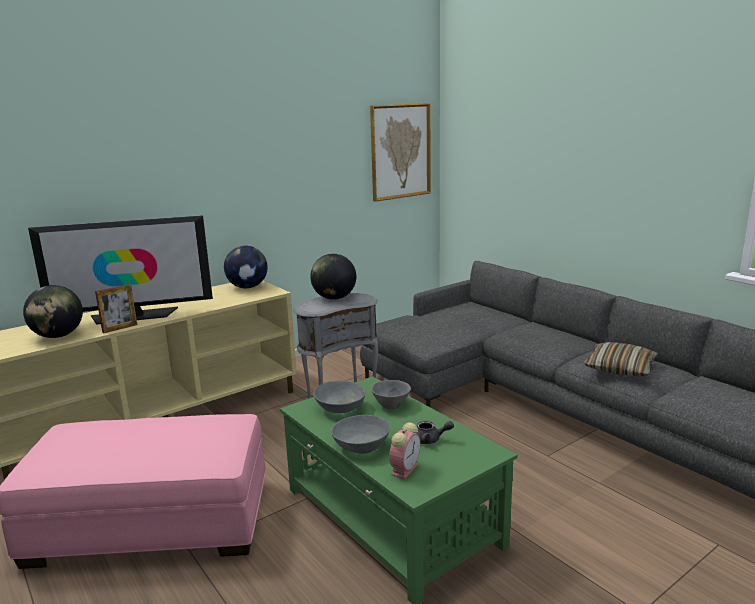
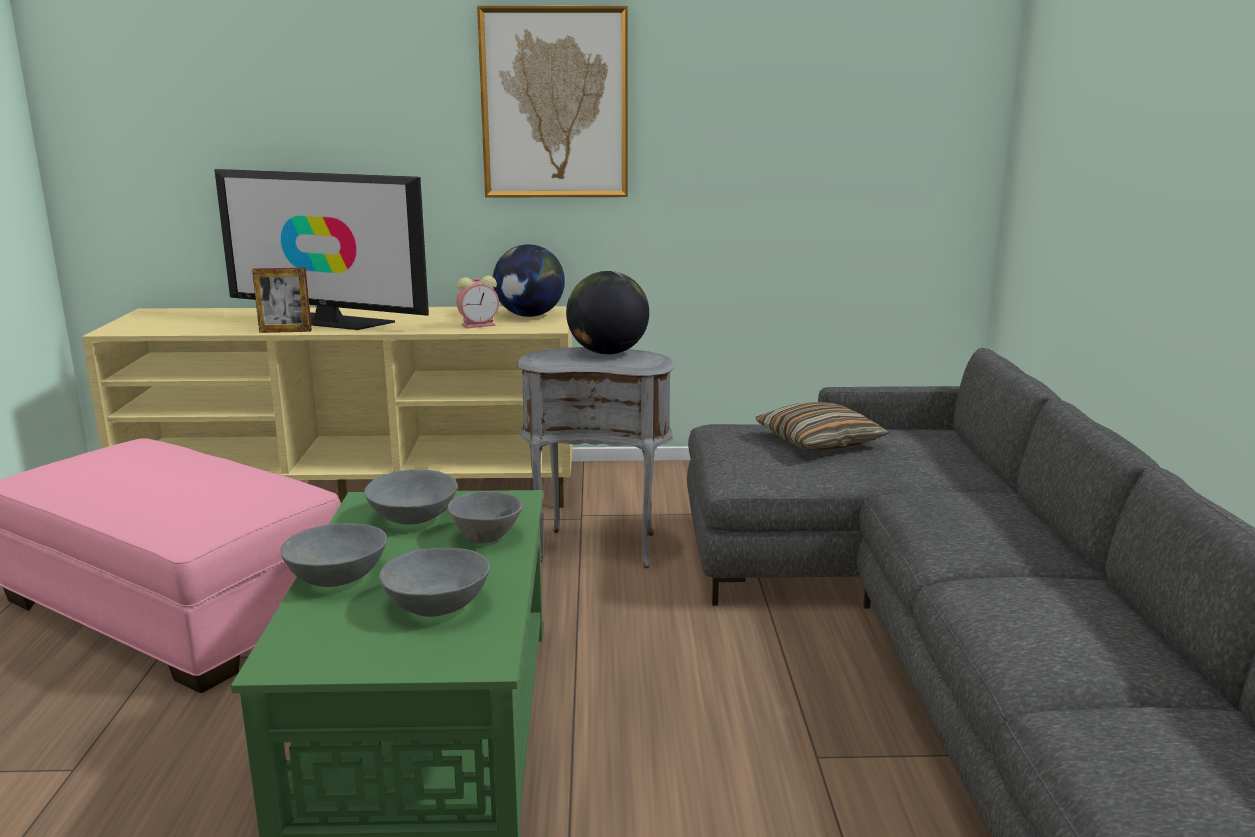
camera: 35 degrees right, 0 degrees up
(58, 336) = (215, 325): globe -> none
(400, 151) = (908, 114): picture -> picture (554, 103)
(405, 469) = (326, 629): alarm clock -> alarm clock (479, 325)
(430, 440) = (438, 605): grey teapot -> grey bowl
(620, 368) = (1032, 624): pillow -> pillow (819, 442)

